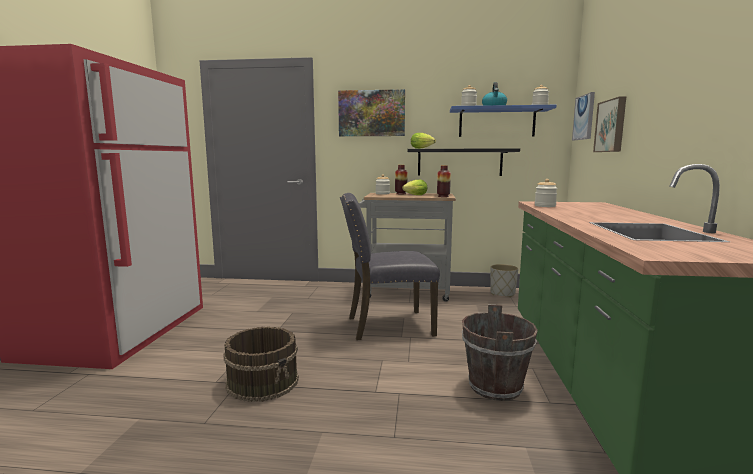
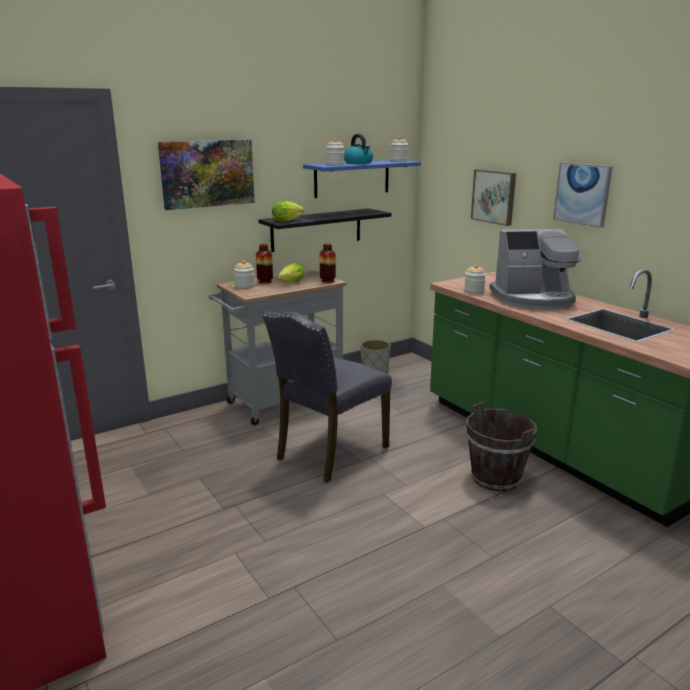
camera: 40 degrees left, 10 degrees up
(263, 381) = (316, 570): brown bucket -> none
(584, 117) = (443, 174): picture -> picture (582, 194)
(594, 213) = (534, 299): none -> coffee machine

